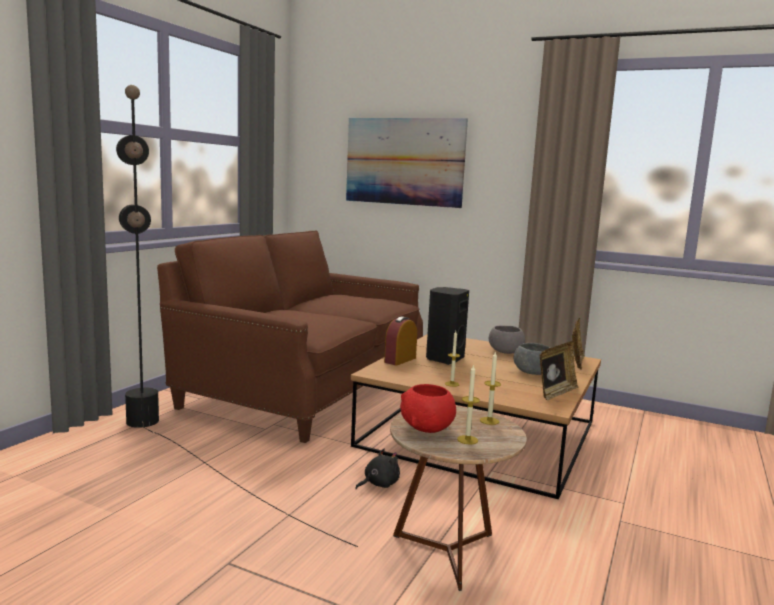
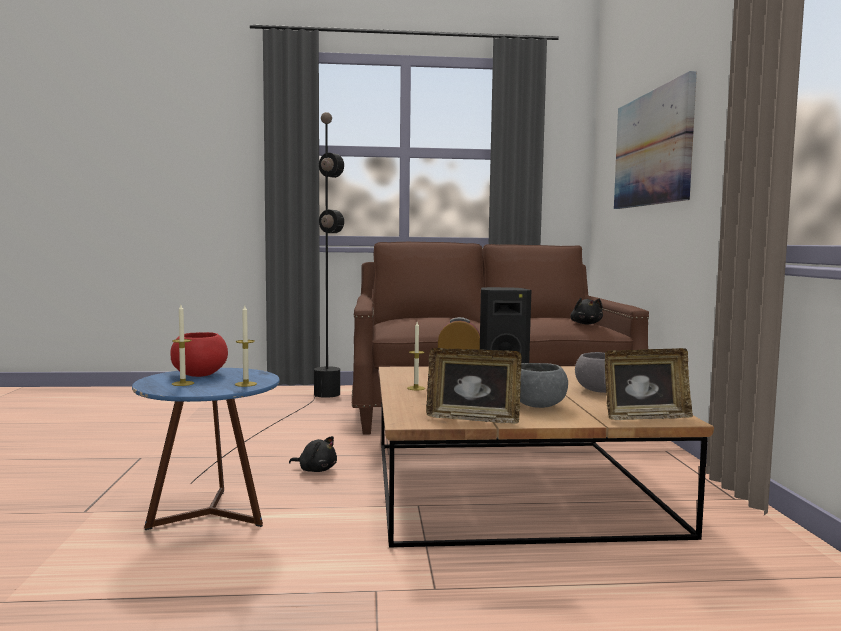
camera: 60 degrees right, 5 degrees down
(385, 300) = (586, 324): none -> black plush toy
(448, 552) = (210, 515): brown side table -> blue side table

